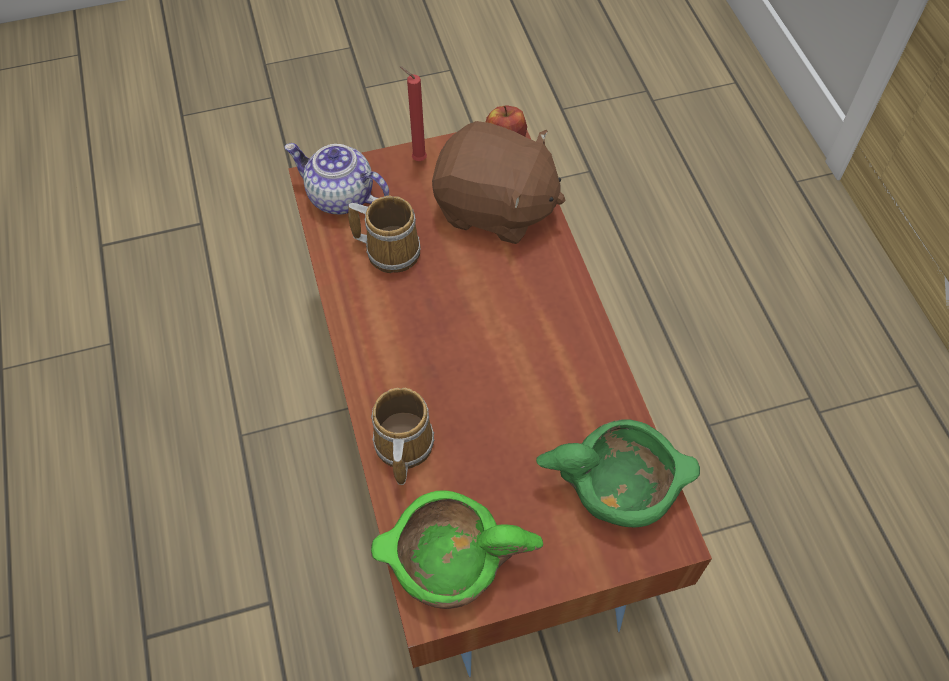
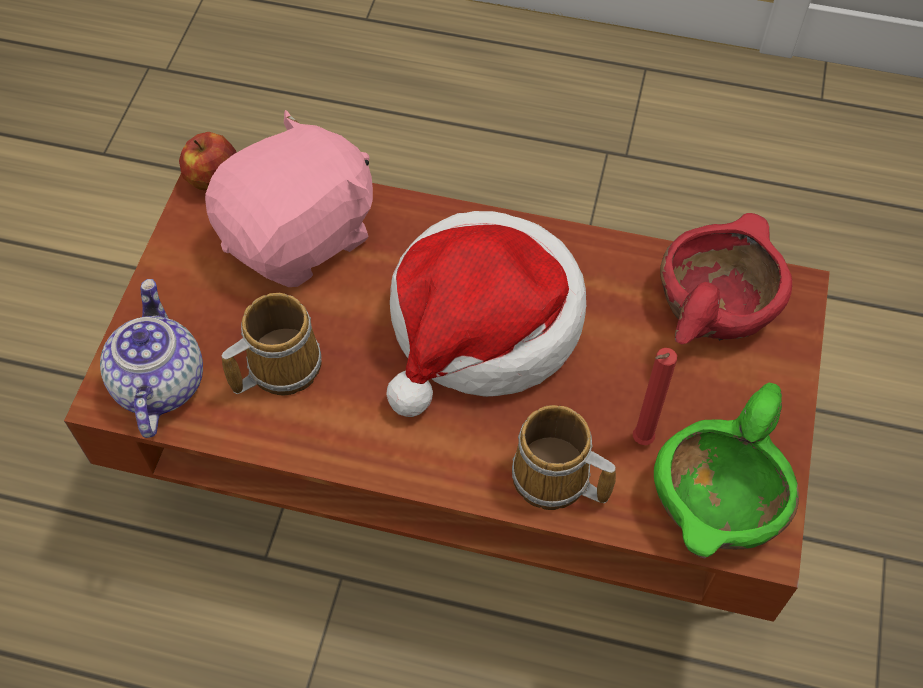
camera: 60 degrees left, 0 degrees up
(340, 197) = (158, 383): teapot -> teapot turned 120 degrees clockwise
(417, 159) = (167, 276): red candle -> red candle (639, 441)
(495, 208) = (300, 236): brown plush toy -> pink plush toy
(495, 345) = (482, 326): none -> hat
(620, 485) = (715, 302): green bowl -> red bowl

